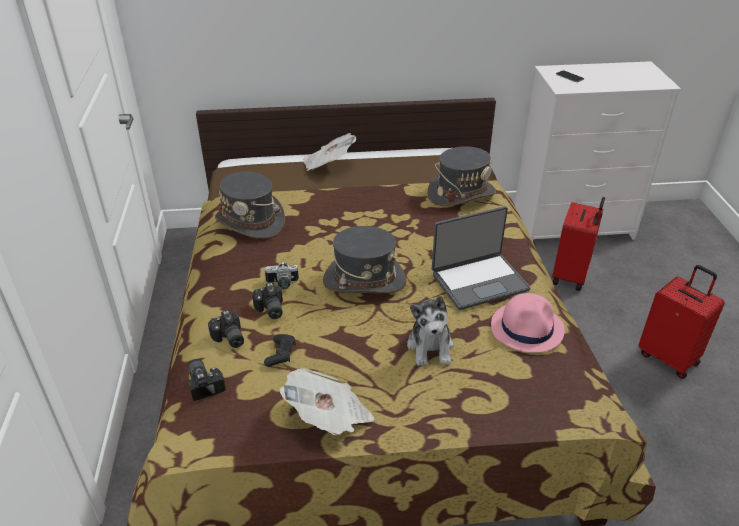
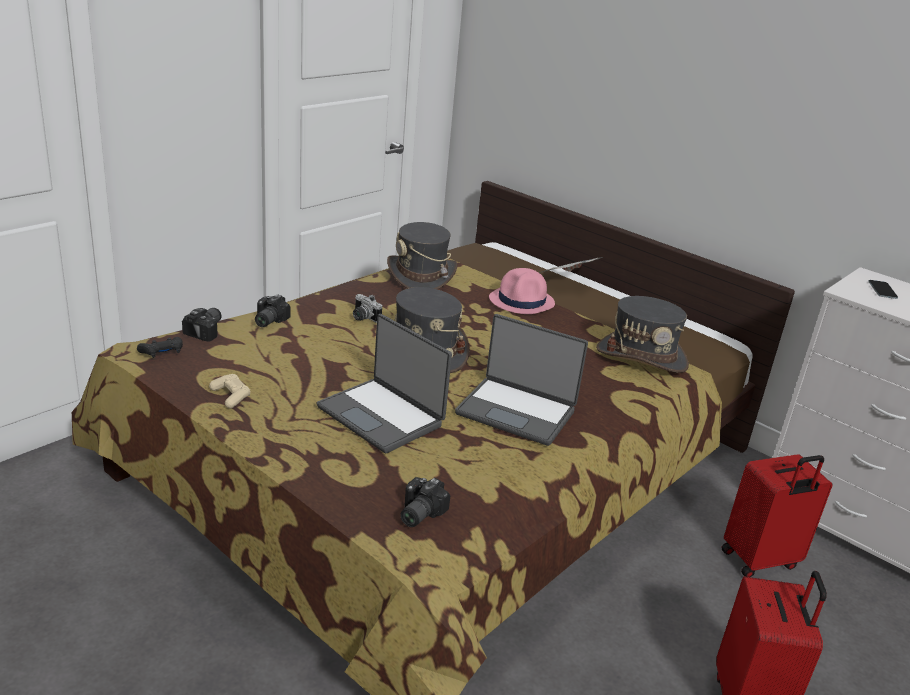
camera: 45 degrees right, 10 degrees down
(269, 310) = (323, 324): camera -> camera (417, 513)
(281, 354) = (278, 348): black game controller -> black game controller (162, 352)
(329, 417) = (231, 396): newspaper -> beige game controller
(430, 347) = (382, 416): plush toy -> laptop
(527, 328) = (488, 463): pink hat -> pink hat (522, 301)

